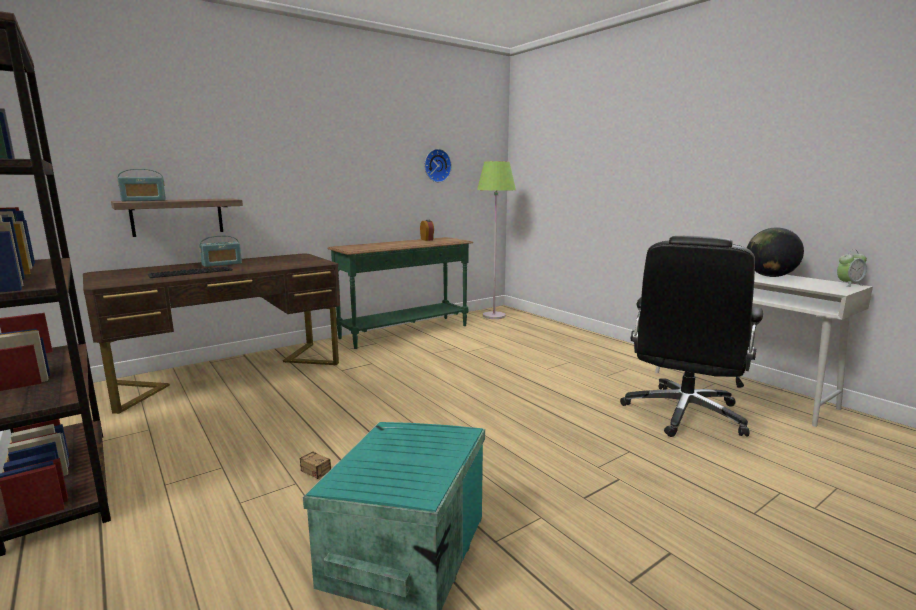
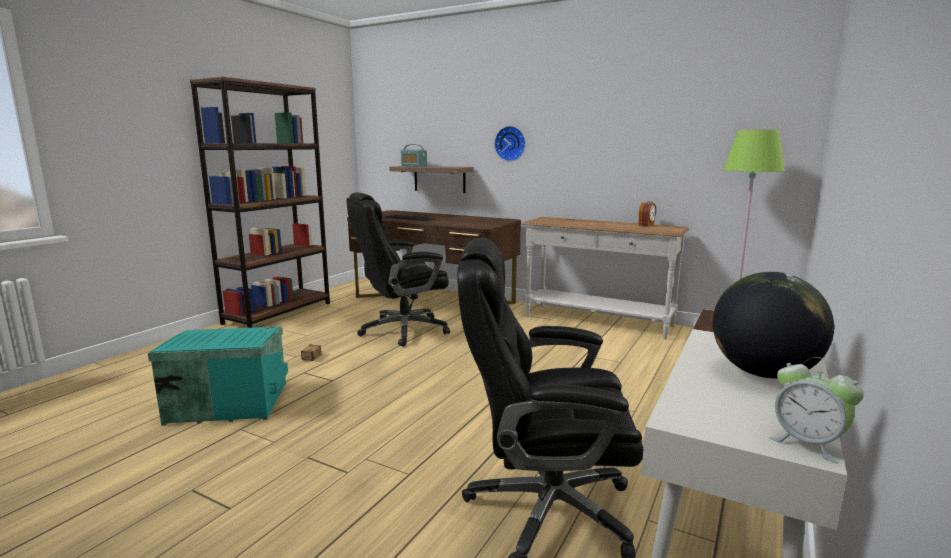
camera: 65 degrees right, 0 degrees up
(222, 264) = (444, 217): radio -> none
(304, 405) = (402, 330): none -> black office chair
(405, 332) = (597, 321): green console table -> white console table
(436, 165) = (685, 136): wall clock -> wall clock (511, 143)

